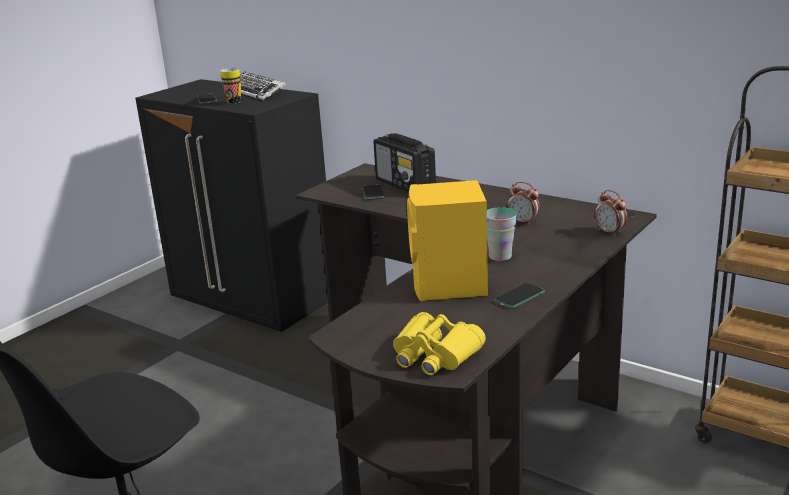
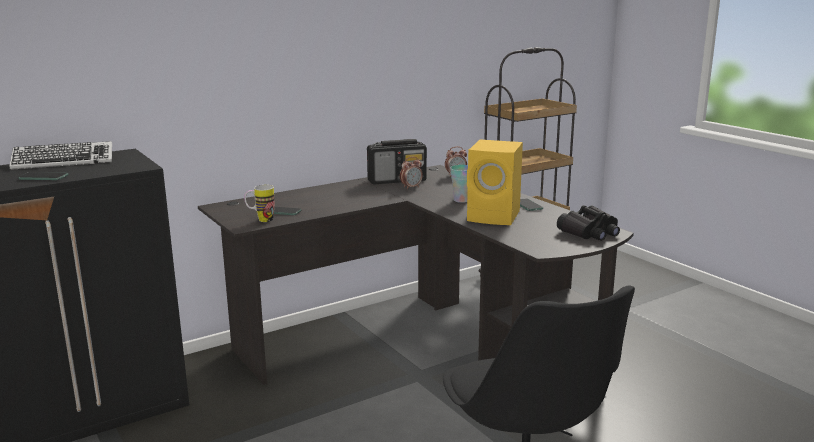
camera: 70 degrees left, 5 degrees down
(231, 101) = (80, 170): mug -> mug (261, 220)
(405, 185) = (282, 201): radio -> radio (397, 180)
(434, 355) = (590, 232): yellow binoculars -> black binoculars

